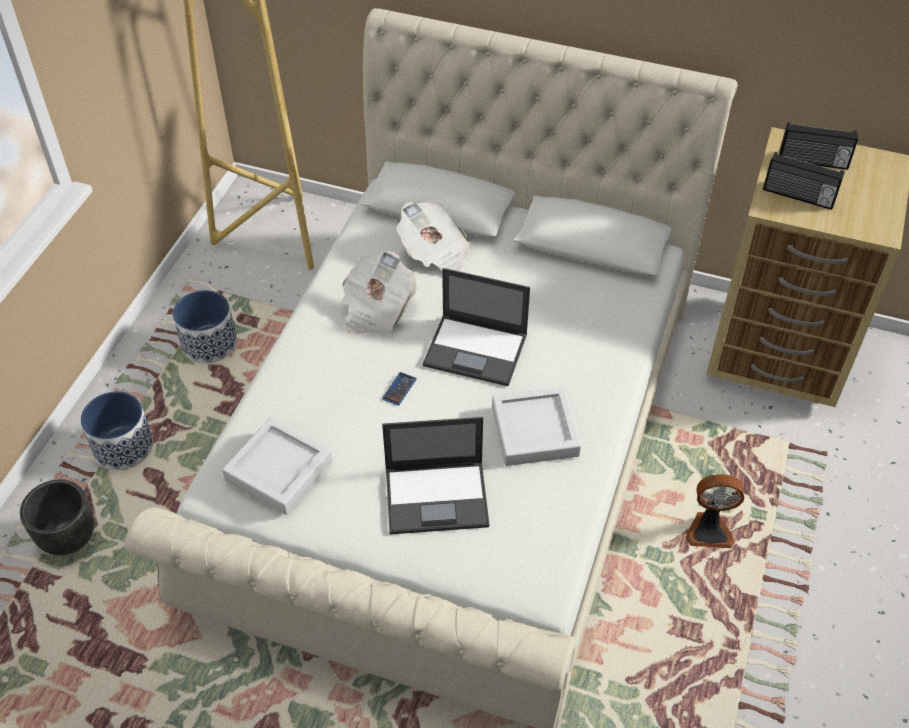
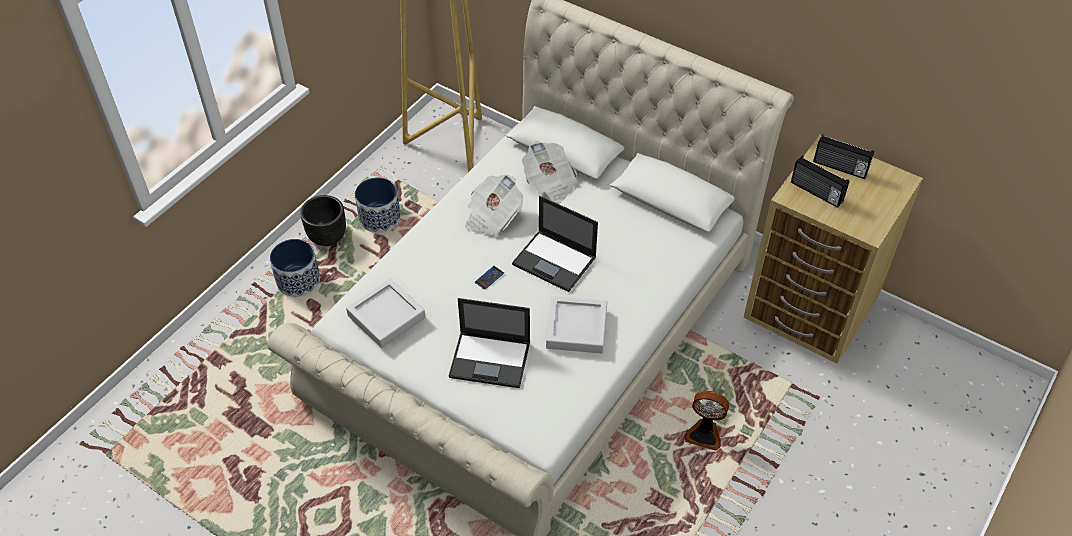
camera: 15 degrees right, 0 degrees up
(68, 538) = (243, 336): black planter -> black planter (327, 237)

